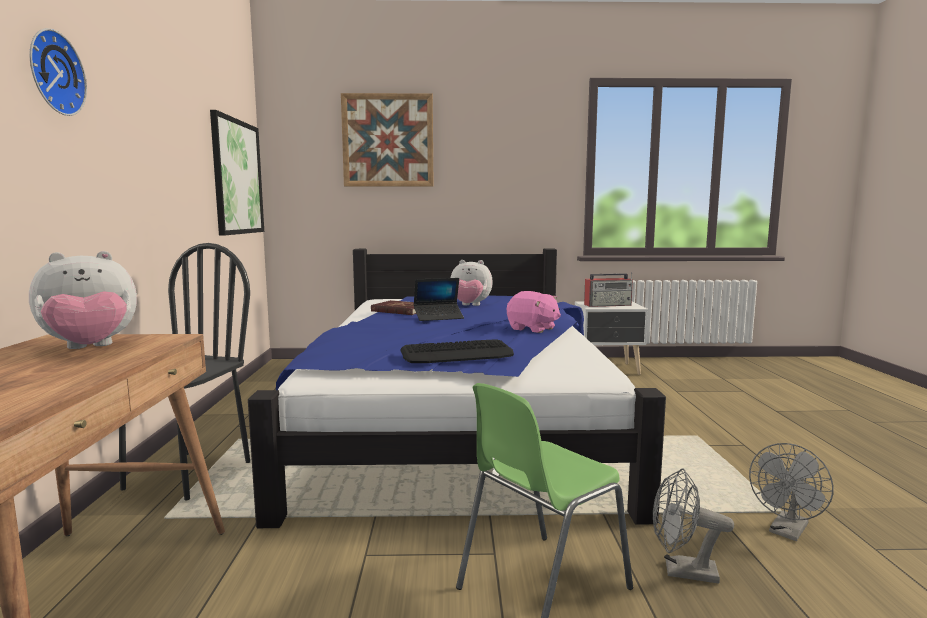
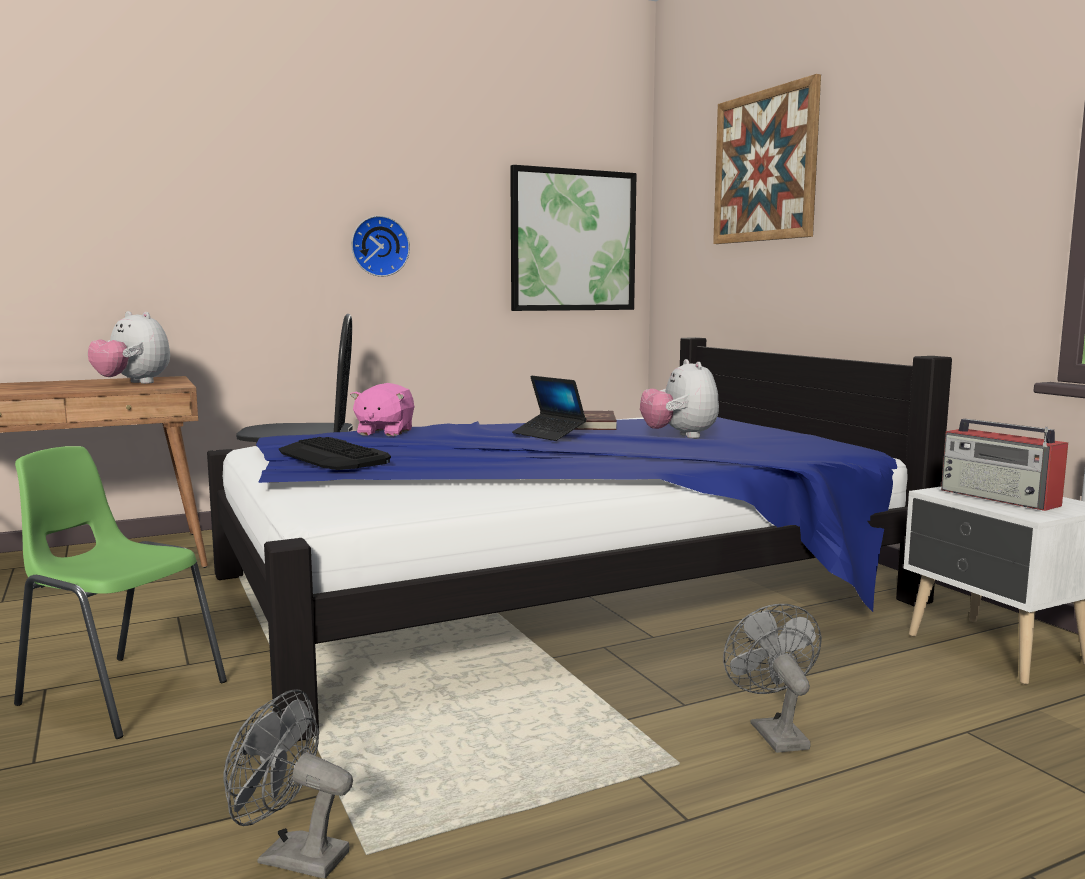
camera: 65 degrees right, 0 degrees up
(52, 73) = (236, 172): wall clock -> wall clock (379, 246)
(532, 329) = (540, 467): pink plush toy -> pink plush toy (384, 432)
(682, 571) = (158, 768): grey fan -> grey fan (773, 732)

